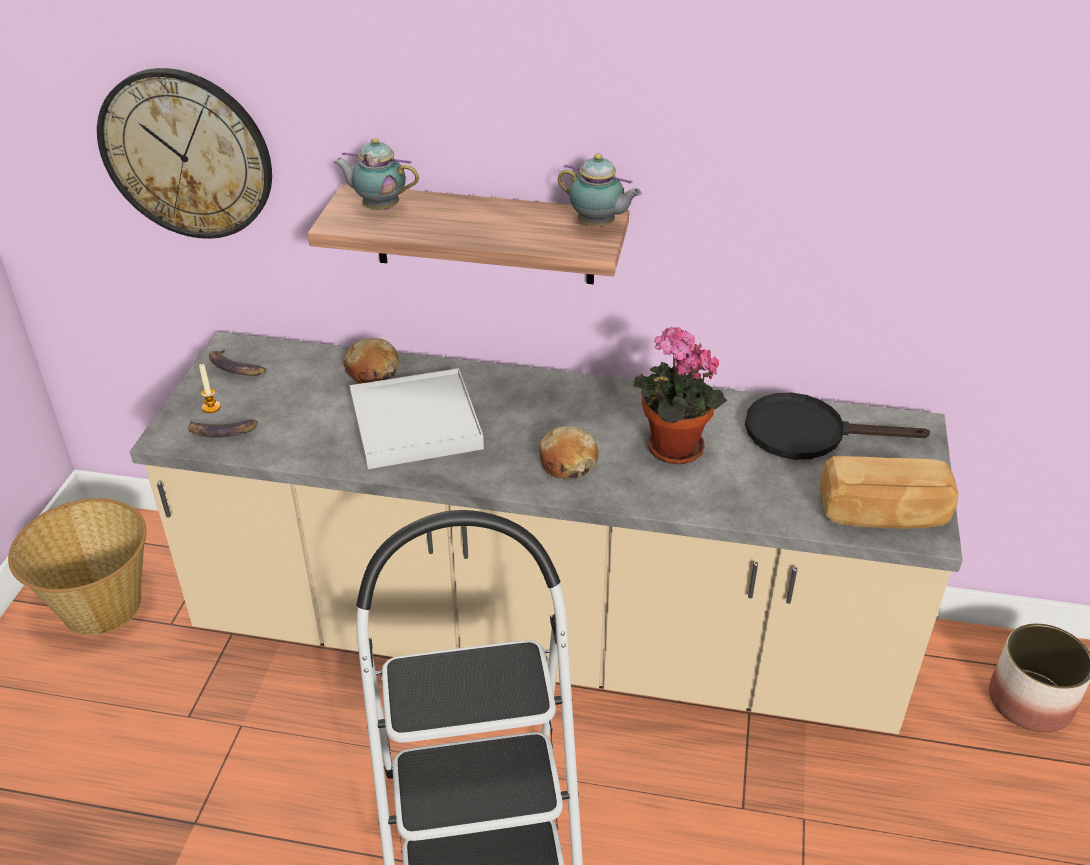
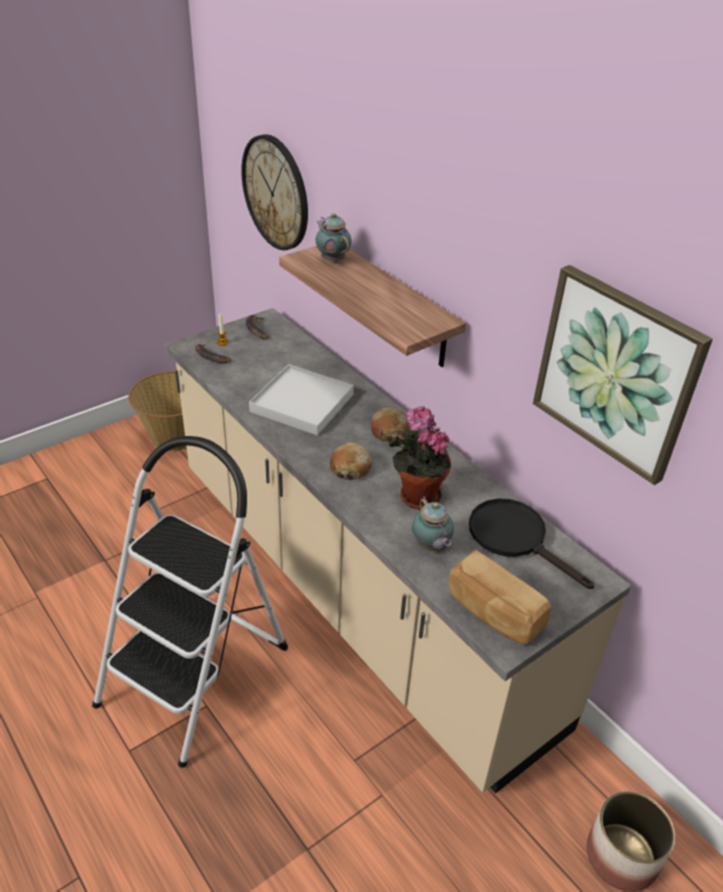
camera: 40 degrees right, 0 degrees up
(372, 370) = (318, 365): bread -> bread (389, 431)
(598, 226) = (432, 322): teapot -> teapot (431, 547)
(884, 181) = (616, 372): none -> picture

